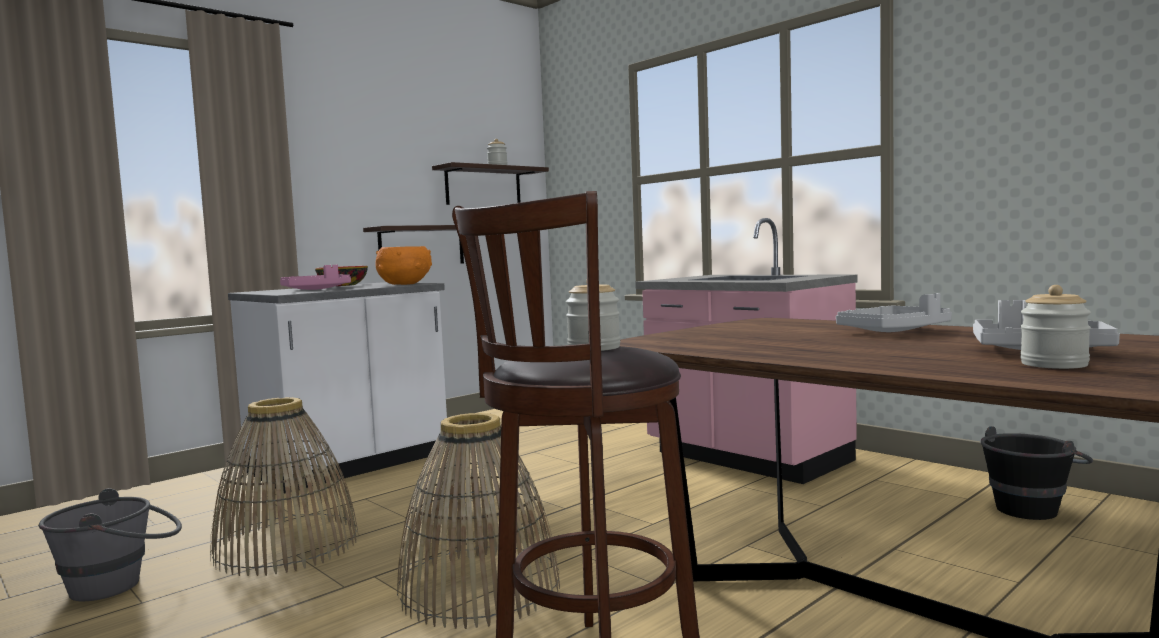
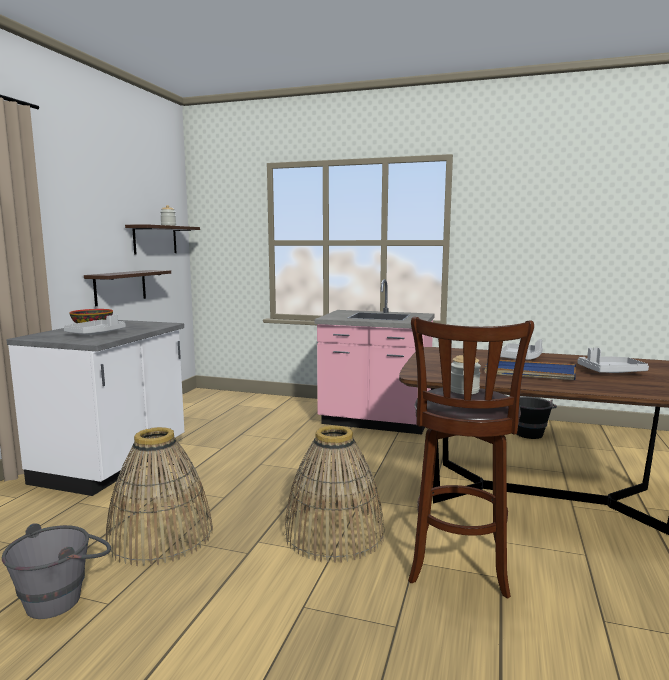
camera: 30 degrees left, 5 degrees up
(316, 289) = (96, 334): pink tray -> grey tray
(404, 284) = (154, 325): orange bowl -> none
(844, 346) = (529, 373): none -> blue tray
(1054, 364) = (637, 382): jar -> none

